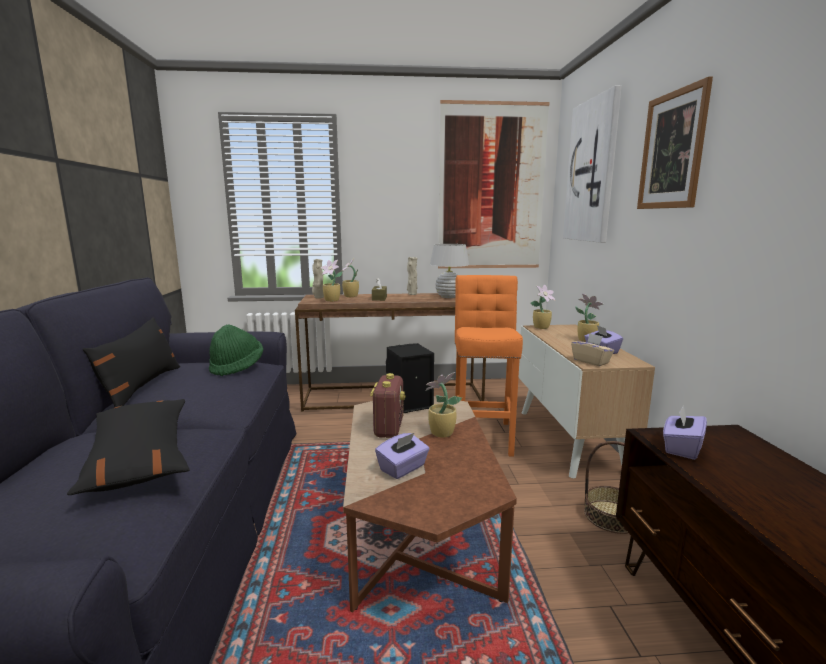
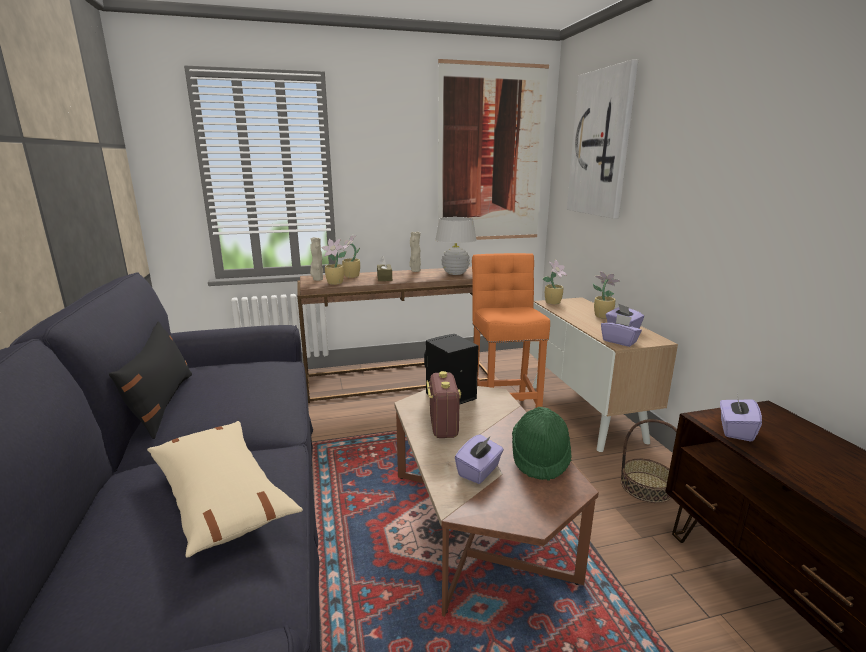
camera: 10 degrees left, 5 degrees up
(140, 457) = (220, 496): black pillow -> beige pillow
(237, 367) = (260, 370): green hat -> green hat (540, 458)
(440, 433) = (497, 427): potted plant -> none
(591, 361) = (619, 341): beige tissue box -> purple tissue box
(672, 150) = (698, 135): picture -> none

